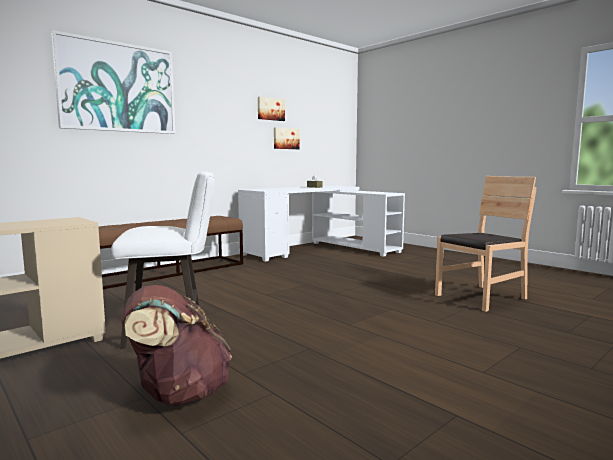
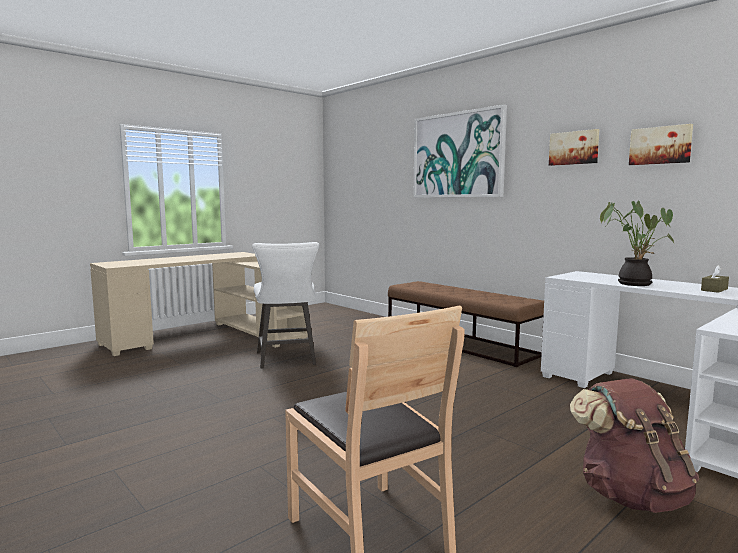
camera: 90 degrees right, 0 degrees up
(178, 394) = (179, 370): brown backpack -> brown backpack (630, 495)
(285, 138) = (694, 193): picture -> picture (574, 148)
(294, 188) = (634, 283): none -> potted plant

